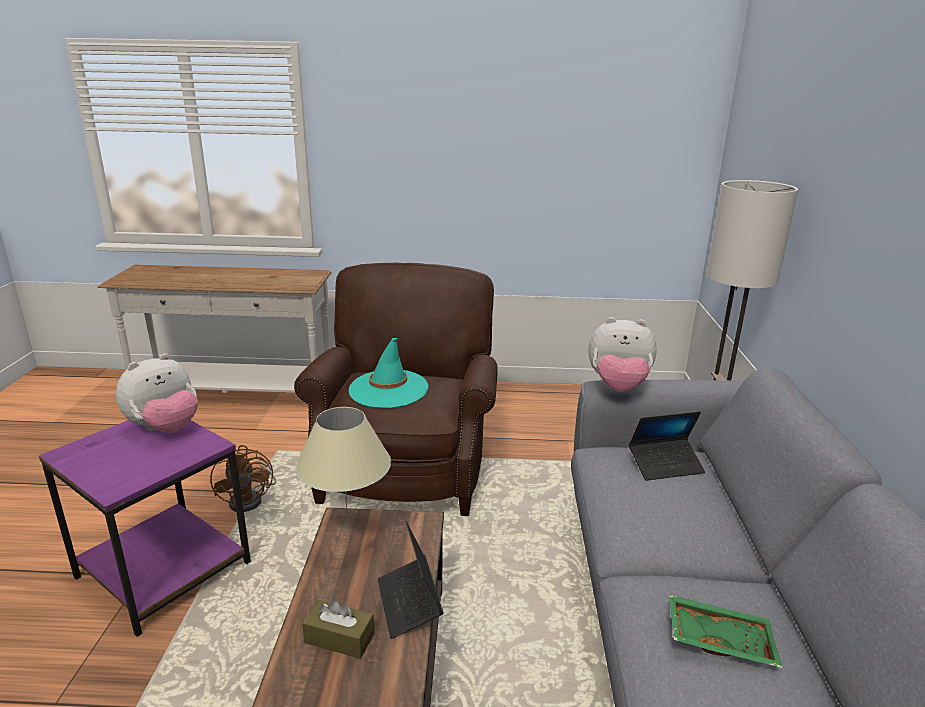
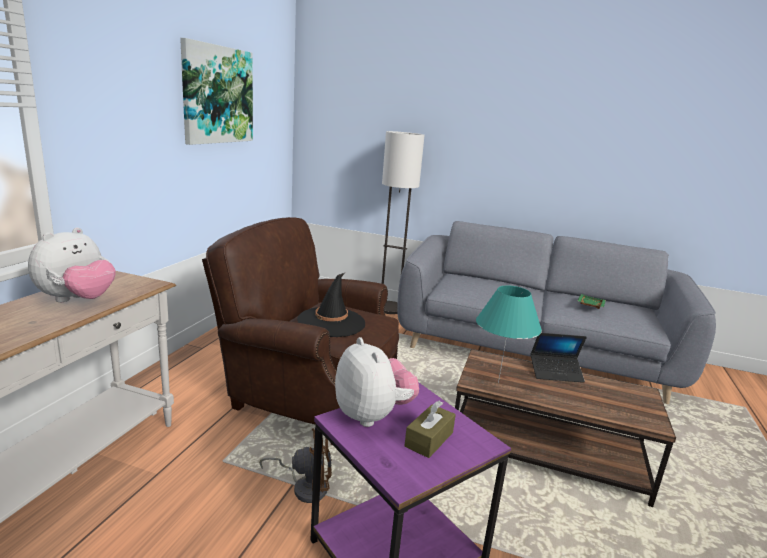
camera: 75 degrees left, 5 degrees down
(339, 638) = (587, 397): brown tissue box -> brown tissue box (429, 439)
(349, 541) = (498, 382): beige table lamp -> turquoise table lamp
(388, 389) = (331, 322): turquoise hat -> black hat
(533, 119) = (217, 95): none -> picture
(618, 387) = (422, 255): plush toy -> plush toy (77, 300)
(665, 465) = (464, 281): laptop -> none

